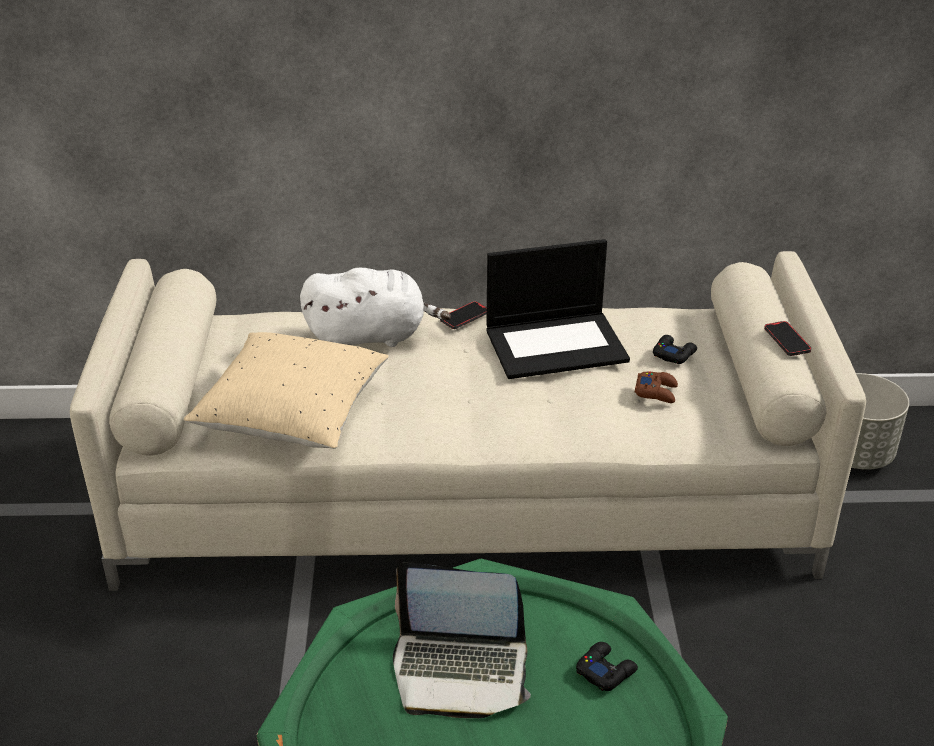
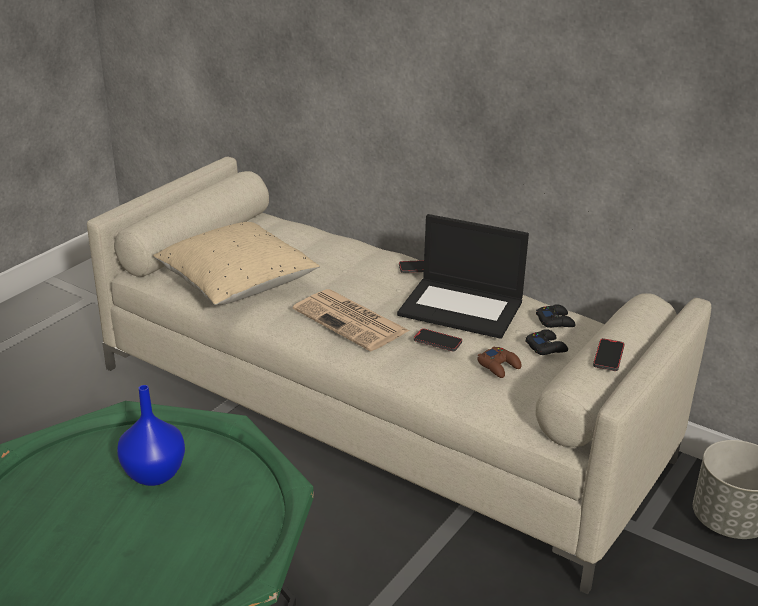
camera: 35 degrees right, 5 degrees down
(371, 336) = (344, 258): white plush toy -> none
(460, 670) = (156, 474): laptop -> blue vase
(470, 404) = (352, 321): none -> newspaper
(575, 391) = (437, 342): none -> phone
(605, 671) = (242, 522): black game controller -> black game controller (555, 321)

